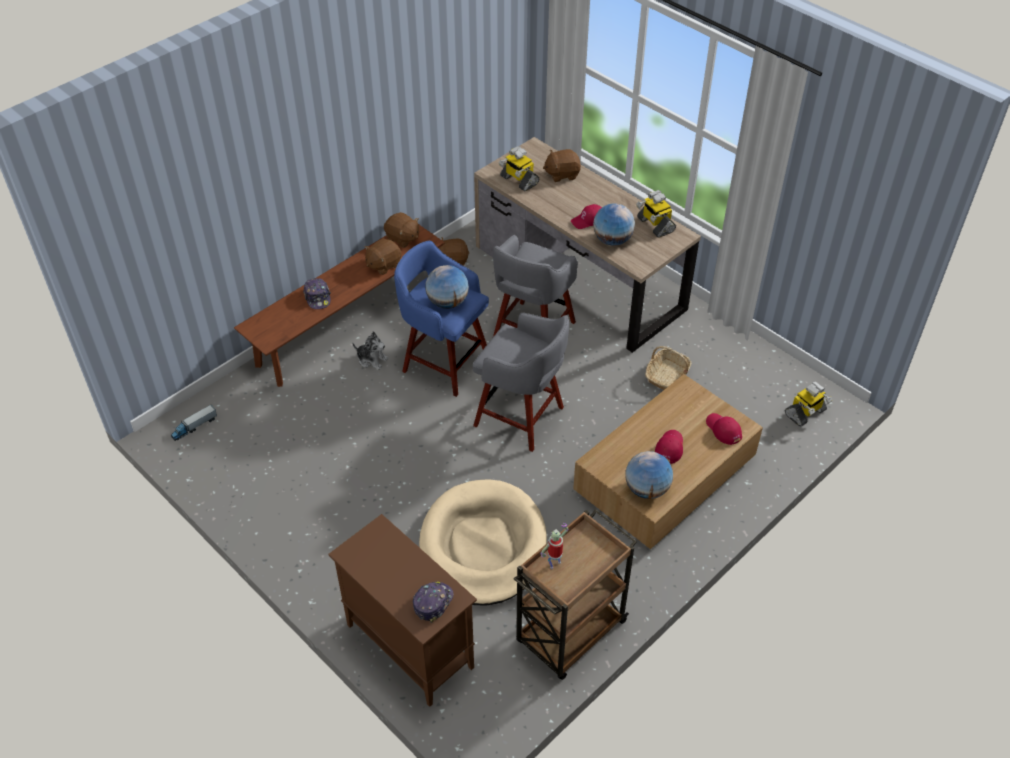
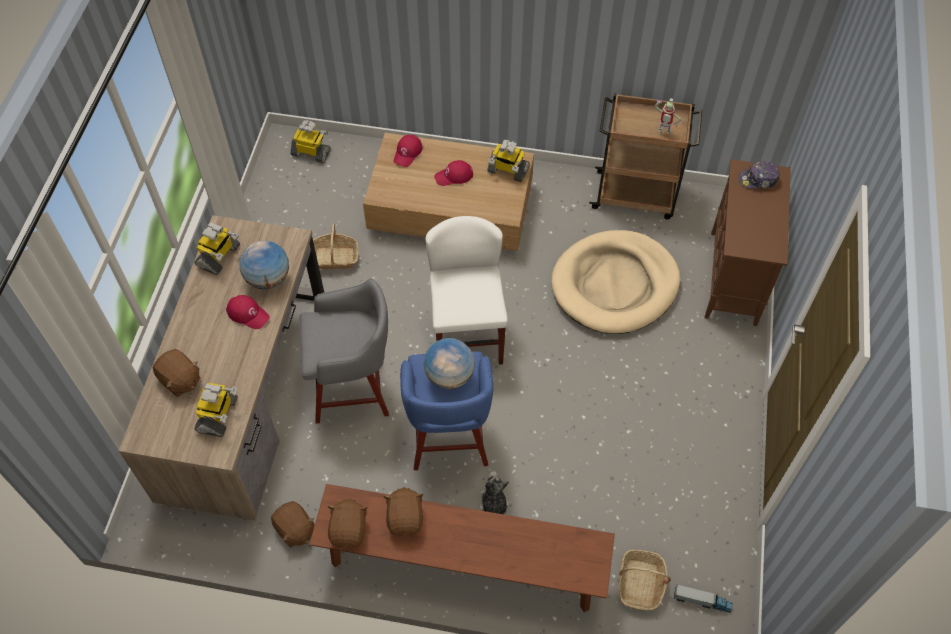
camera: 125 degrees left, 10 degrees up
(240, 402) = (640, 583): none -> basket
(317, 297) = (502, 546): cap -> none
(383, 265) = (406, 518): brown plush toy -> brown plush toy turned 105 degrees counterclockwise
(521, 418) = (467, 335): grey stool -> white chair
(646, 489) = (507, 170): globe -> toy robot

